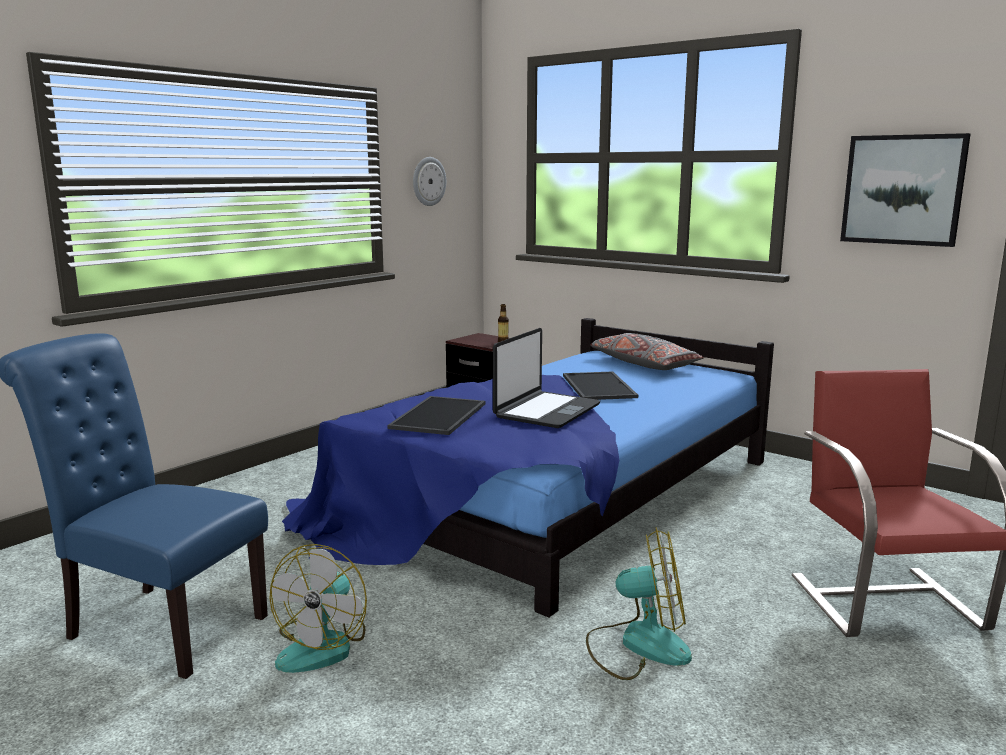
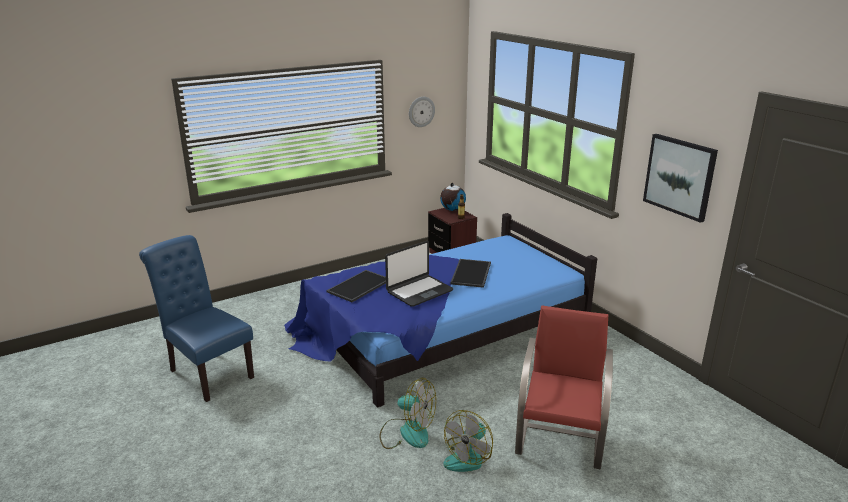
camera: 20 degrees right, 10 degrees up
(323, 645) = (268, 398): fan -> fan (469, 457)
(480, 336) = (452, 209): none -> globe
(643, 364) = (521, 255): grey pillow -> none

